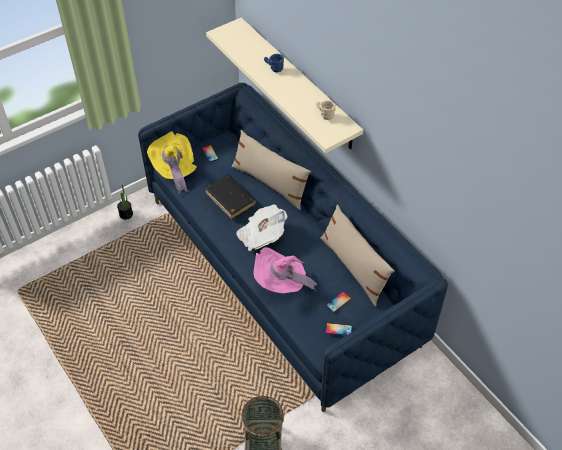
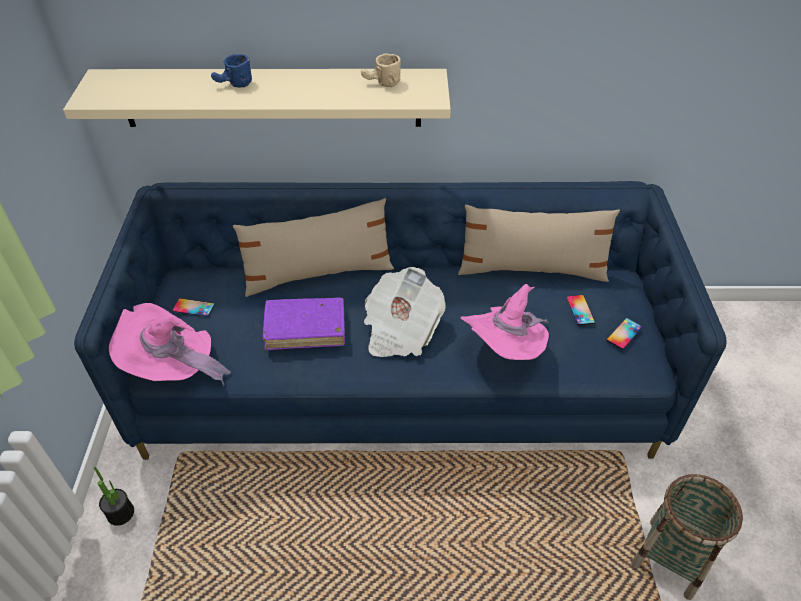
camera: 55 degrees left, 5 degrees down
(174, 170) = (173, 367): yellow hat -> pink hat
(230, 200) = (305, 329): black book -> purple book

